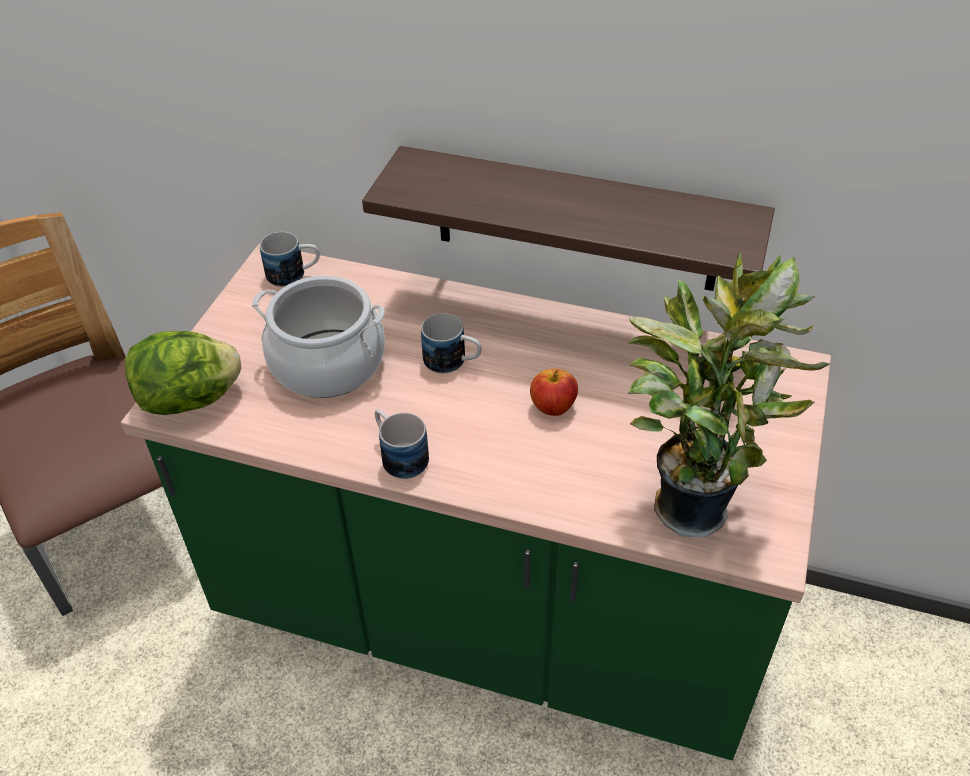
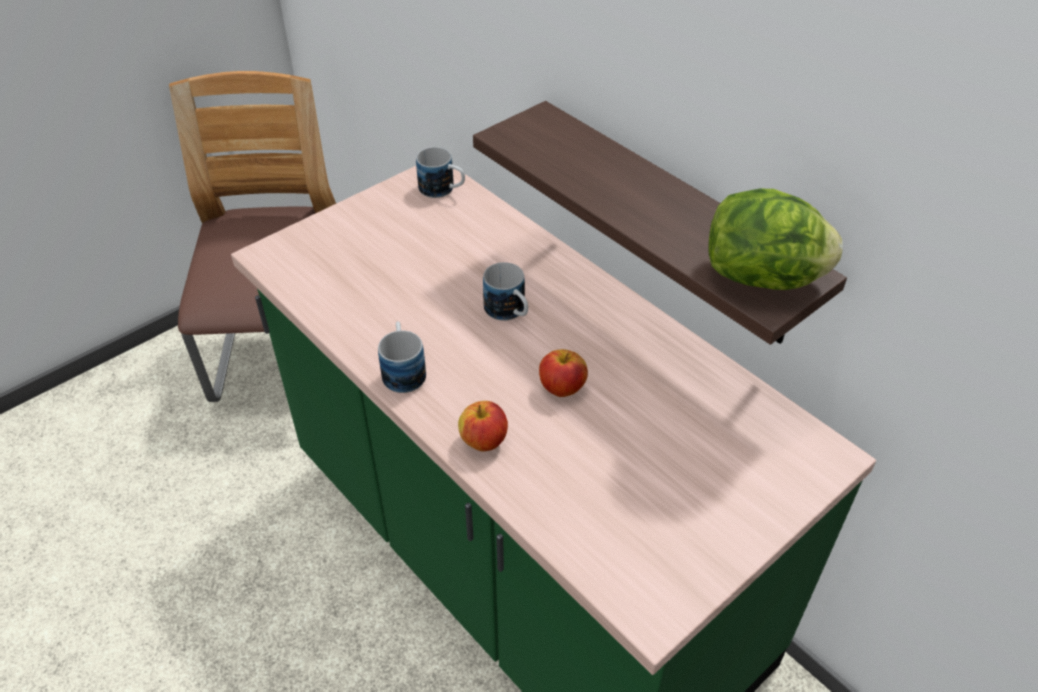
camera: 30 degrees right, 0 degrees up
(191, 400) = (289, 258): lettuce -> lettuce (763, 278)
(328, 364) = (409, 272): cooking pot -> none
(525, 483) = (484, 441): none -> apple
(690, 502) = (614, 529): potted plant -> none

